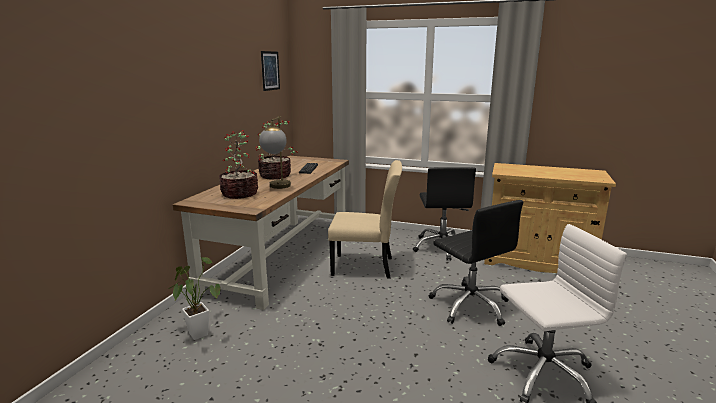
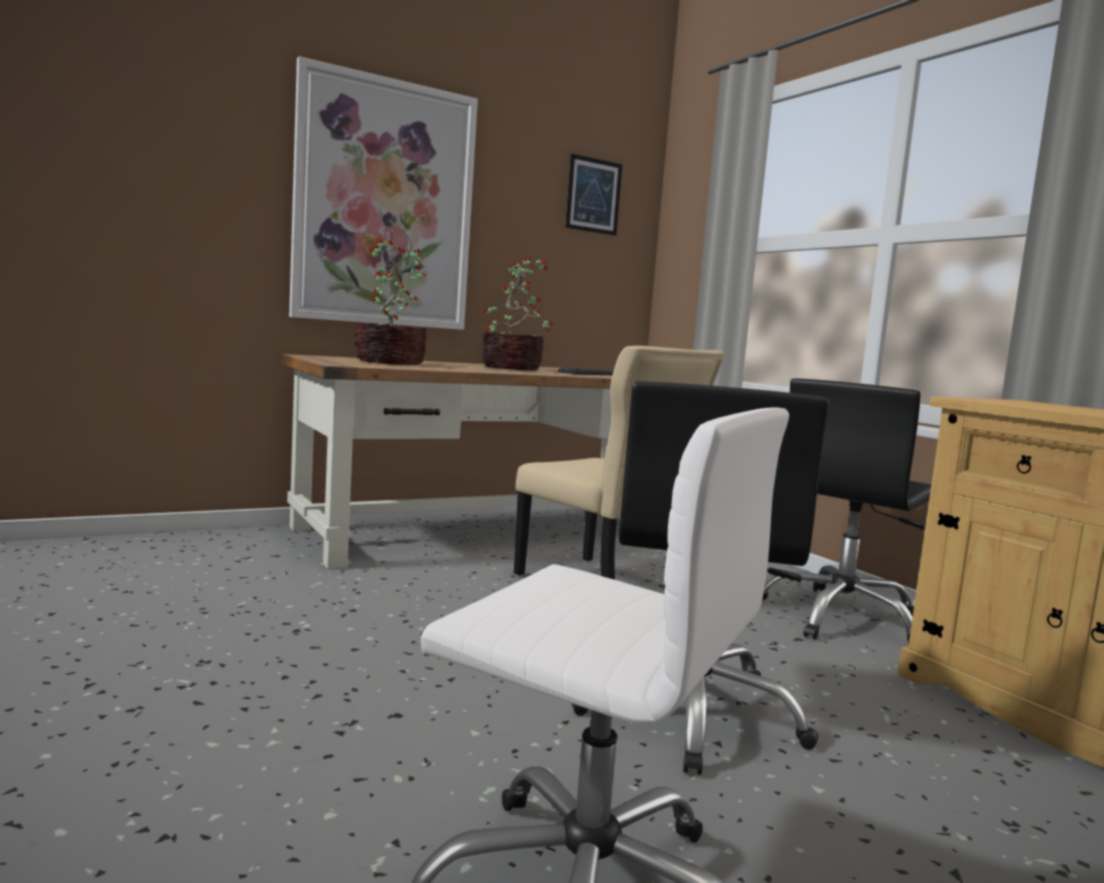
camera: 40 degrees right, 10 degrees down
(197, 332) = (205, 556): potted plant -> none
(198, 101) = (385, 204): none -> picture
(278, 188) = (462, 368): table lamp -> none

